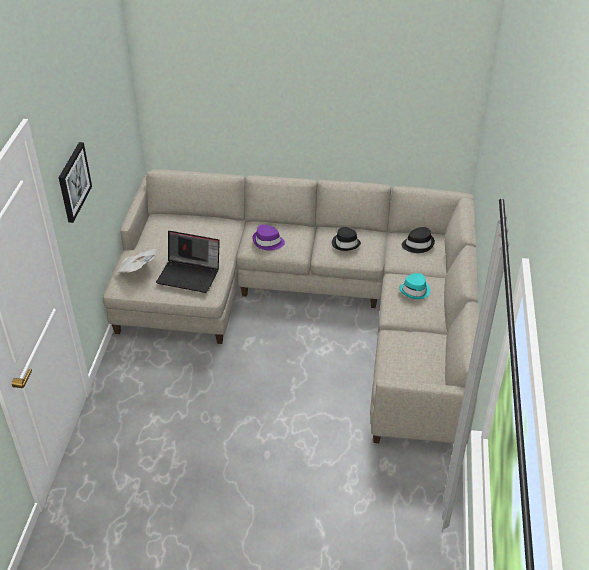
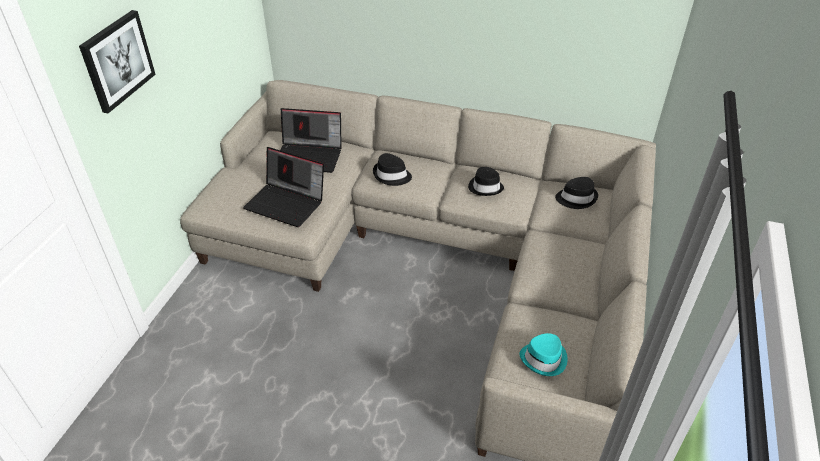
camera: 10 degrees right, 0 degrees up
(137, 270) = (229, 190): newspaper -> none
(195, 233) = (310, 156): none -> laptop
(268, 242) = (391, 176): purple hat -> black hat
(415, 290) = (563, 256): turquoise hat -> turquoise hat (544, 359)

